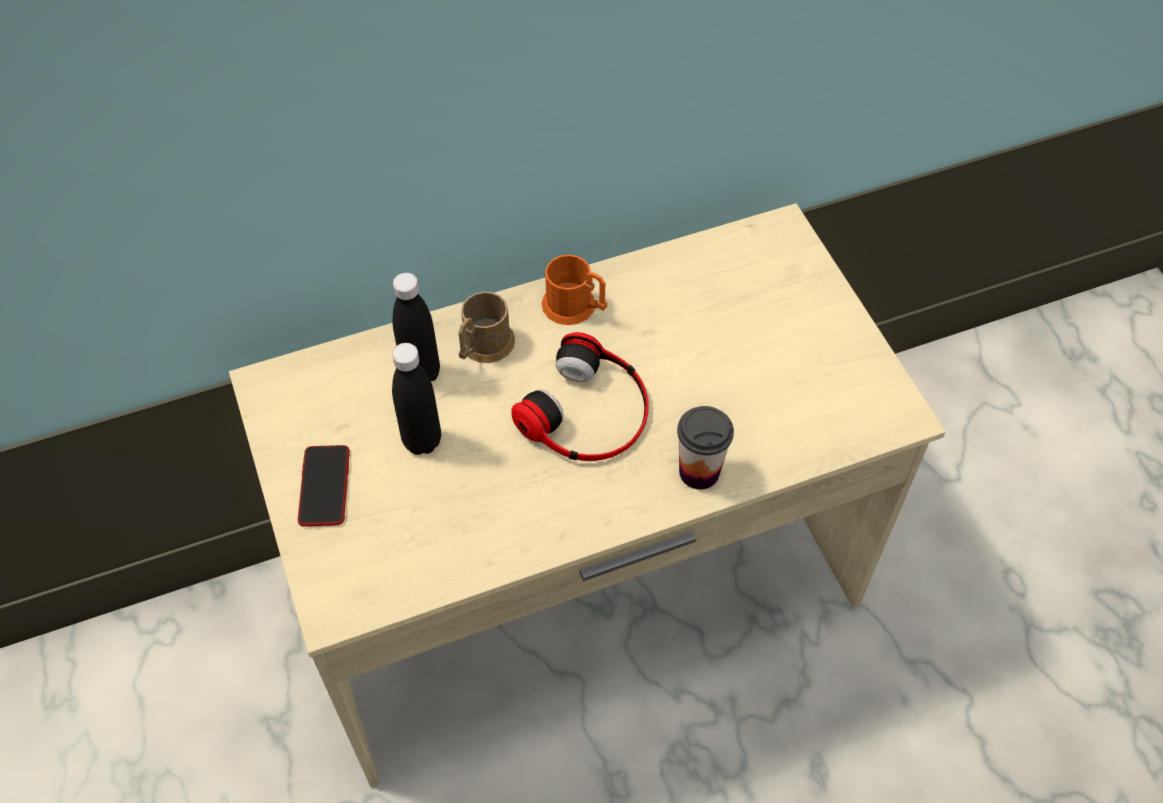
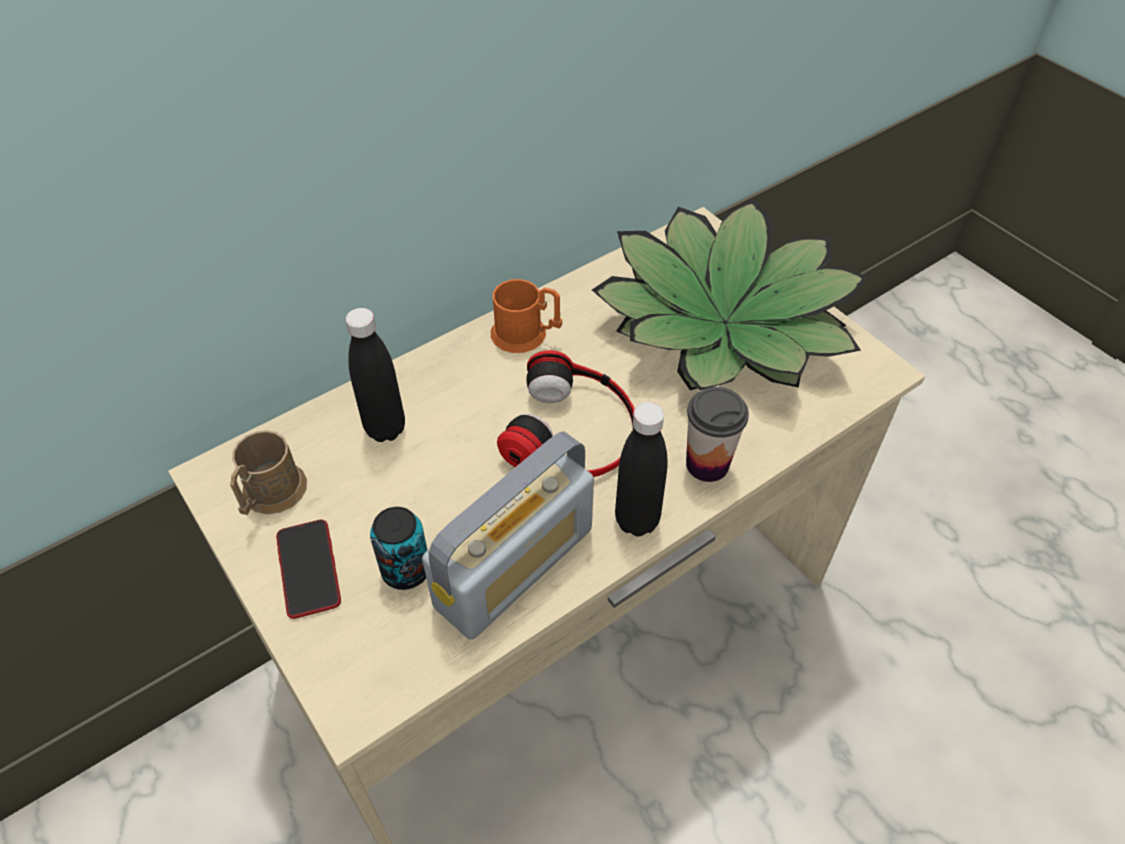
camera: 15 degrees left, 5 degrees down
(404, 507) = (406, 570): none -> can
(422, 441) = (406, 496): black bottle -> black bottle (637, 520)
(483, 347) = (443, 390): brown mug -> brown mug (270, 495)
(496, 525) = (514, 566): none -> radio
(770, 334) = (726, 322): none -> potted plant

